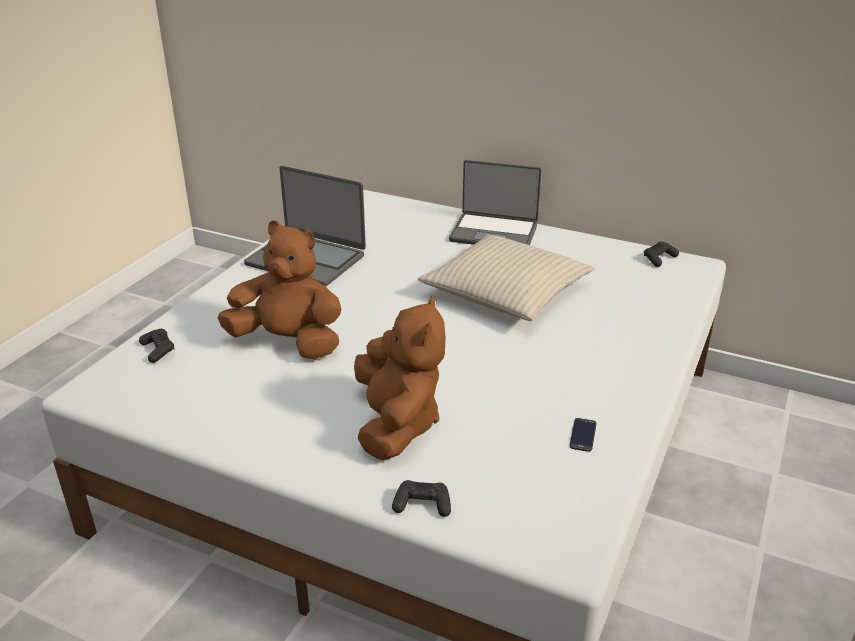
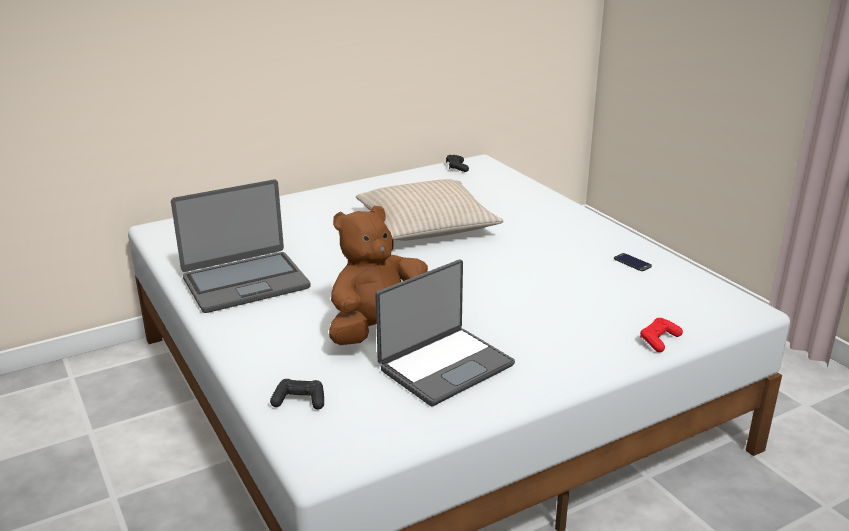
camera: 55 degrees left, 5 degrees down
(397, 424) = (554, 320): brown plush toy -> none
(422, 505) = (659, 340): black game controller -> red game controller
(494, 232) = (332, 200): laptop -> laptop (444, 366)

